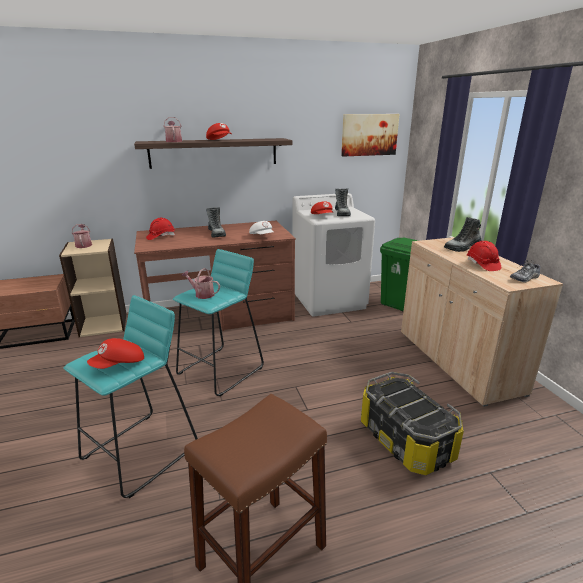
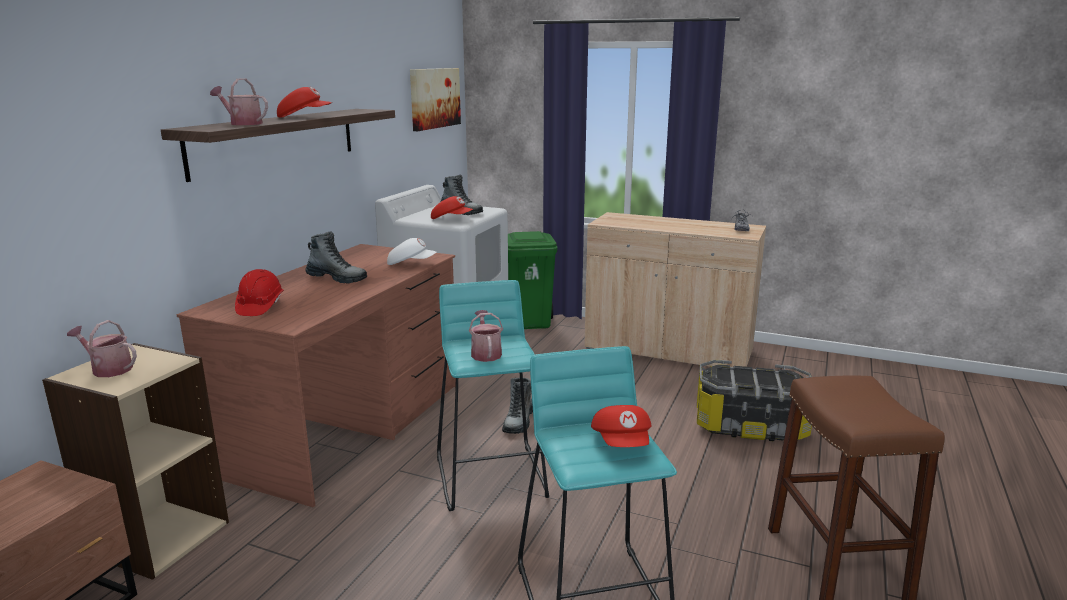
camera: 50 degrees left, 5 degrees down
(202, 294) = (485, 353): watering can -> watering can turned 105 degrees clockwise
(462, 248) = (641, 219): boot -> boot (519, 422)
(482, 265) = (692, 228): red hard hat -> none

